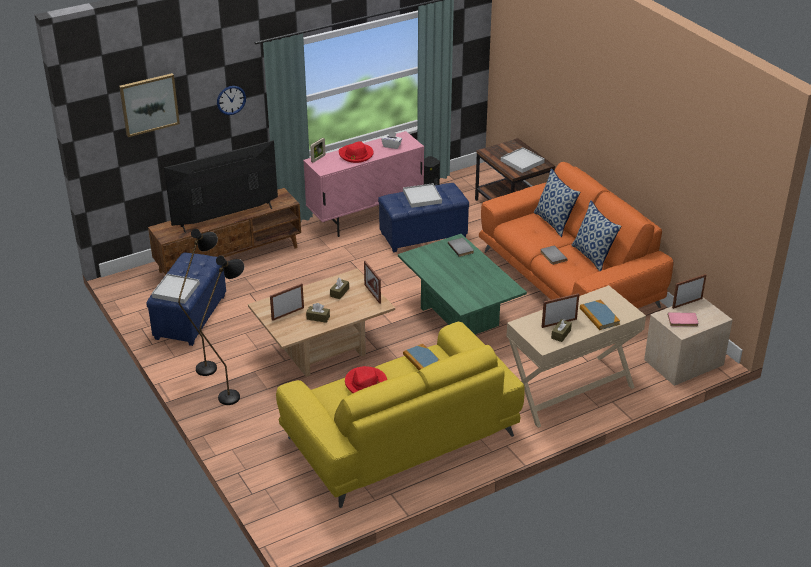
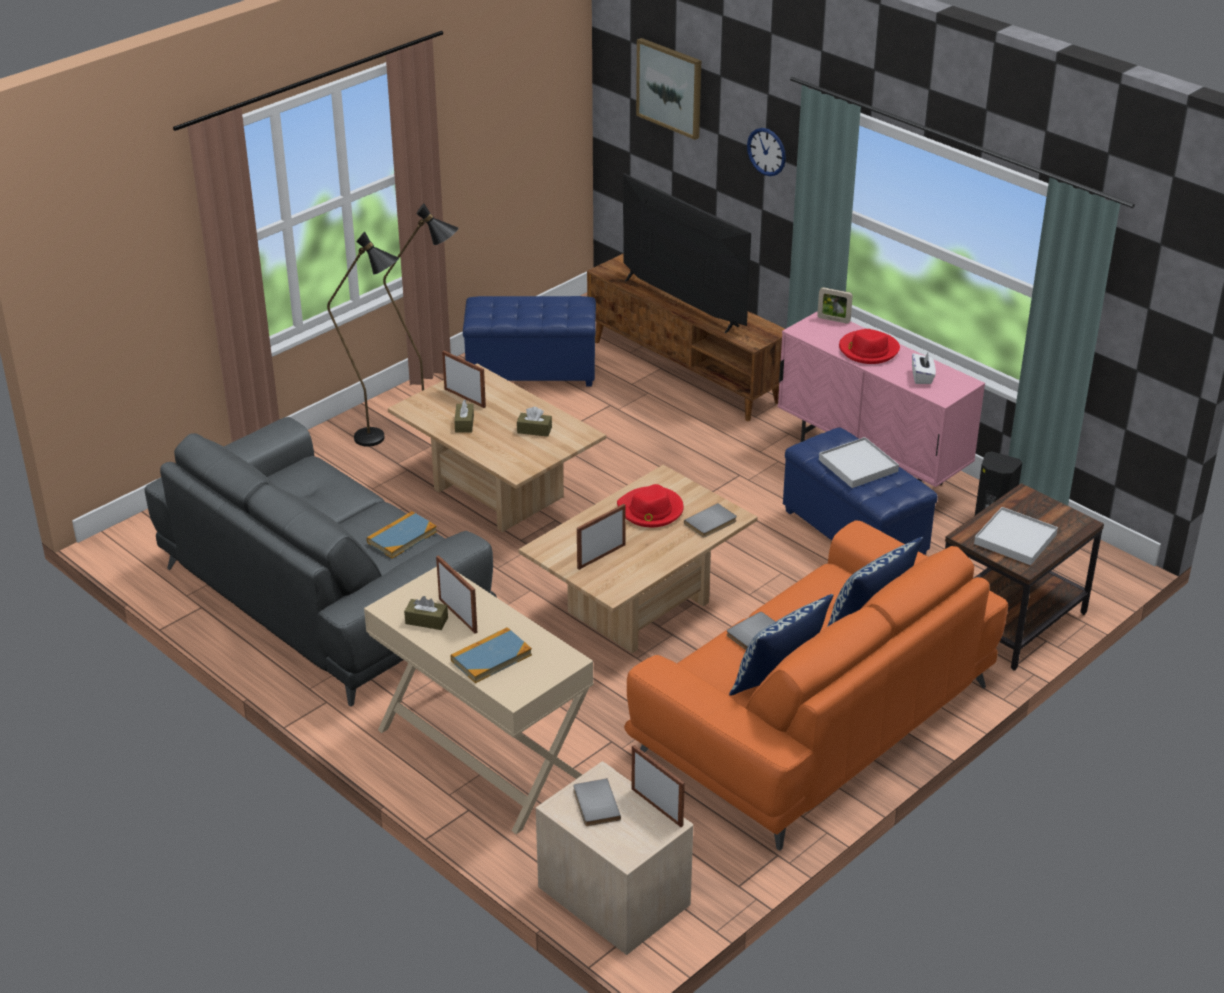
camera: 75 degrees right, 0 degrees up
(176, 290) = (495, 309): white tray -> none
(366, 383) = (336, 496): red hat -> red hat (650, 510)
(372, 294) = (543, 459): picture frame -> picture frame (601, 556)
(400, 436) = (323, 595): yellow sofa -> grey sofa
(459, 317) = (638, 607): green coffee table -> beige coffee table
(682, 321) = (594, 804): pink book -> grey book

